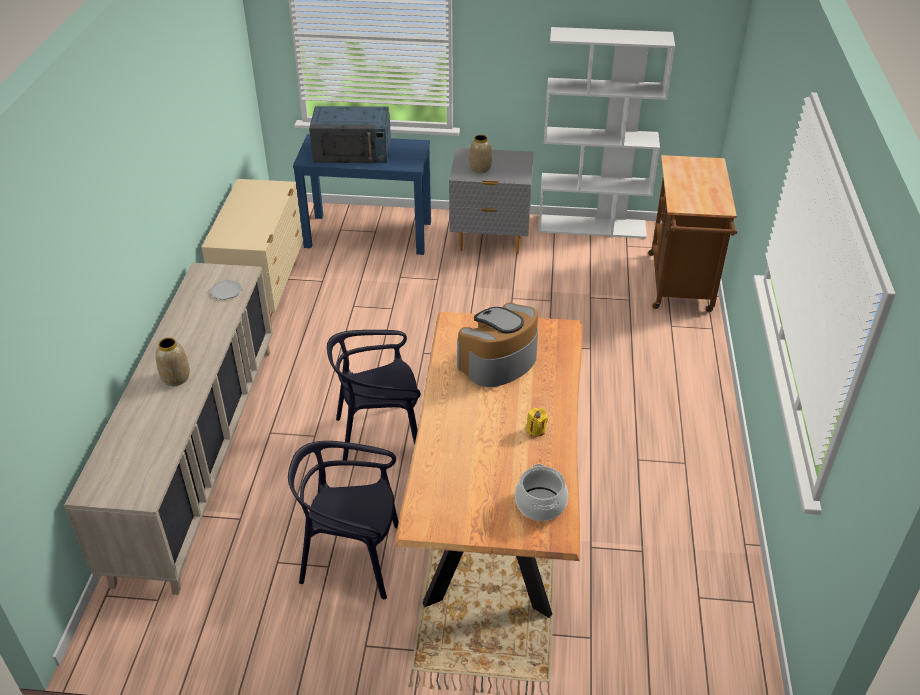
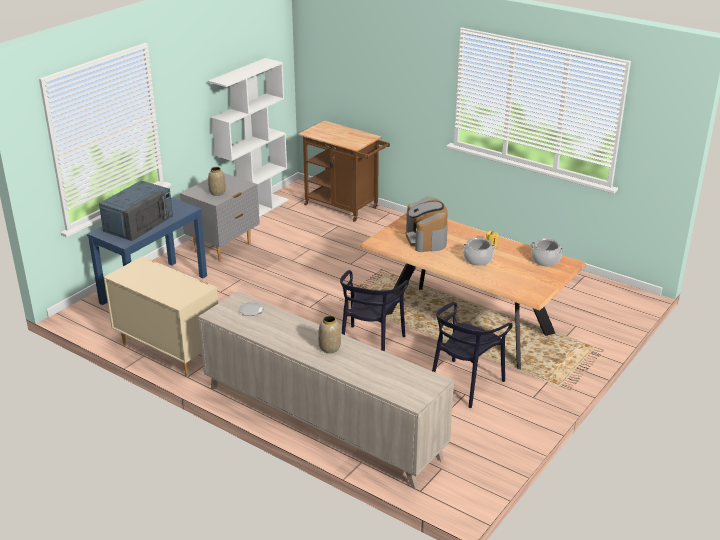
camera: 60 degrees left, 10 degrees down
(483, 430) = (478, 259): none -> cooking pot

